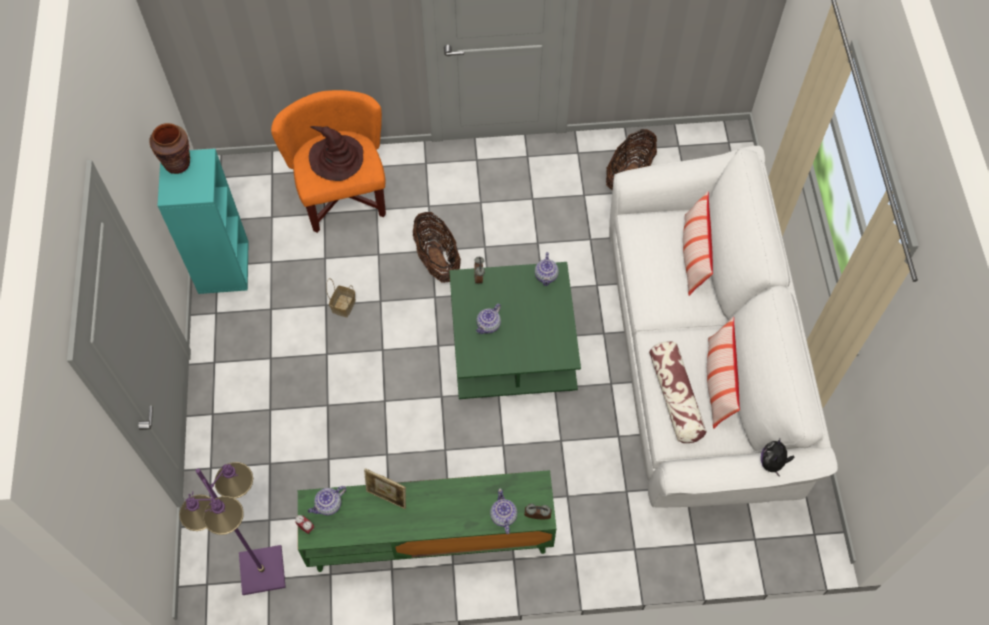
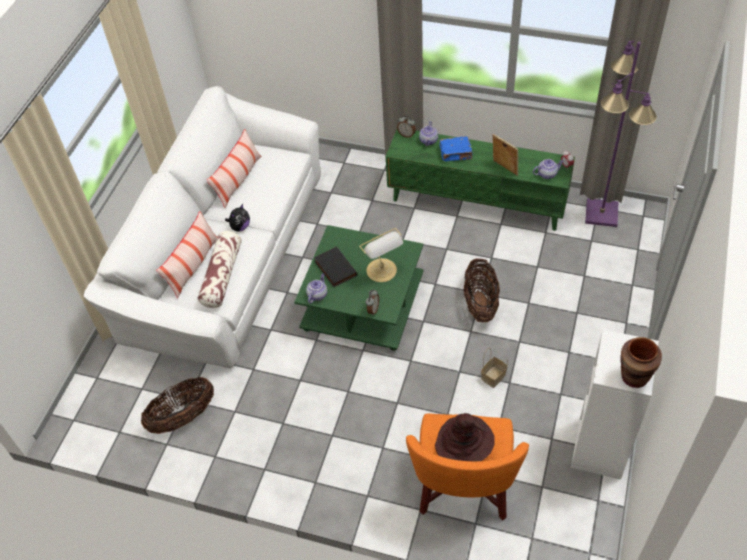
camera: 155 degrees left, 10 degrees down
(223, 266) = (600, 448): turquoise bookcase -> white bookcase
(437, 260) = (395, 392): basket -> basket (480, 303)
(458, 504) = (456, 154): none -> blue book
(488, 325) = (382, 271): teapot -> table lamp
(543, 312) = (334, 269): none -> black book
(675, 397) = (274, 180): pillow -> pillow (222, 275)
(772, 463) = (242, 108): plush toy -> plush toy (240, 227)

